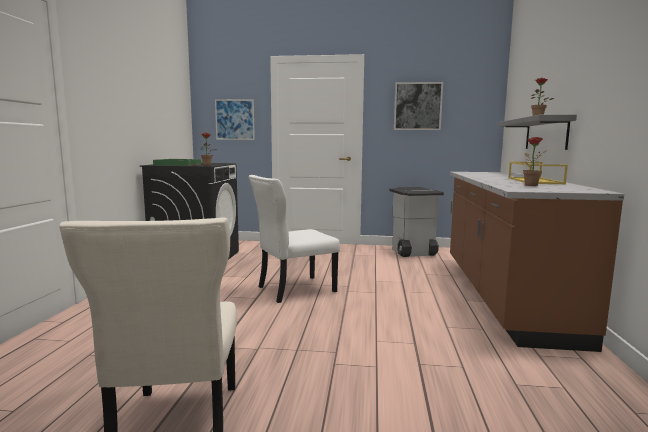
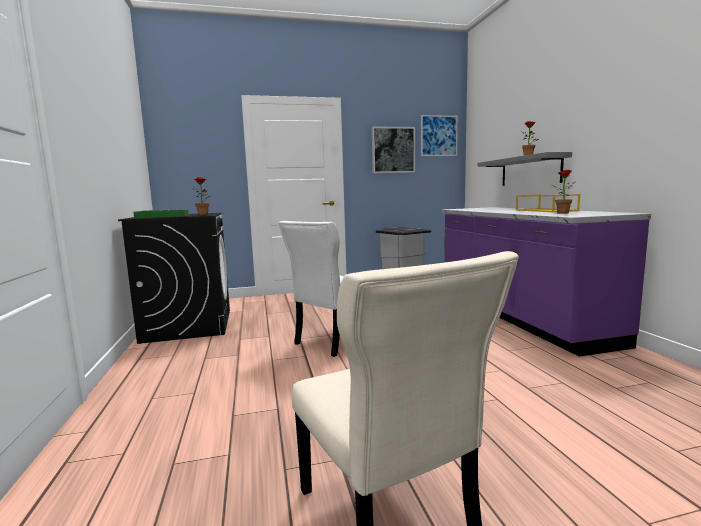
camera: 20 degrees left, 0 degrees up
(234, 119) = (203, 165): picture -> picture (439, 135)
(502, 295) = (517, 316): brown counter -> purple counter

